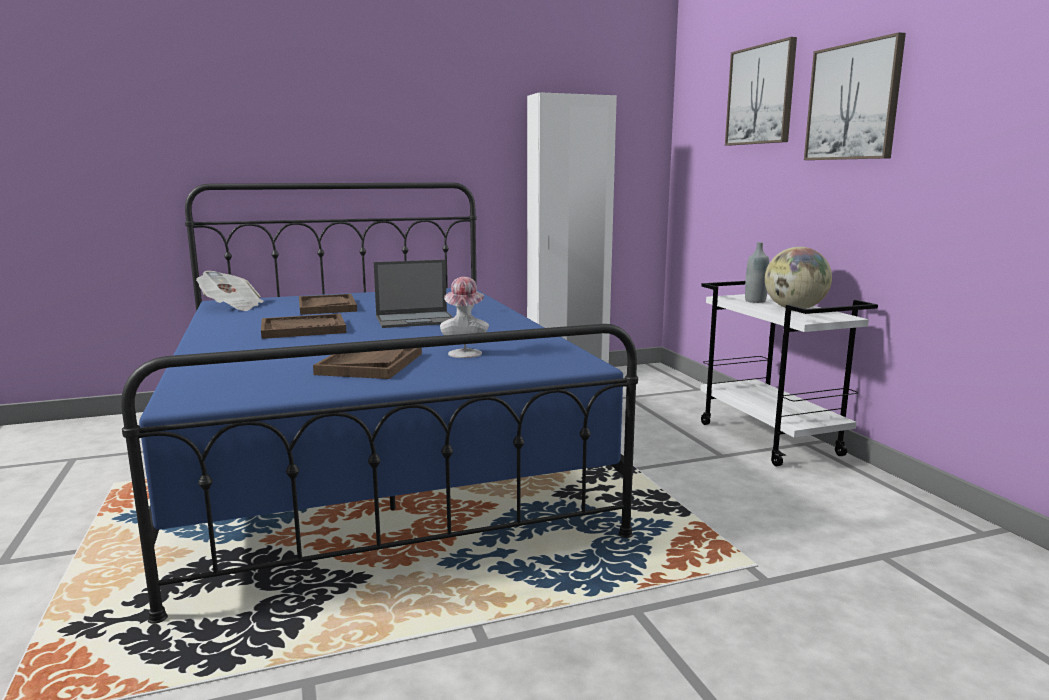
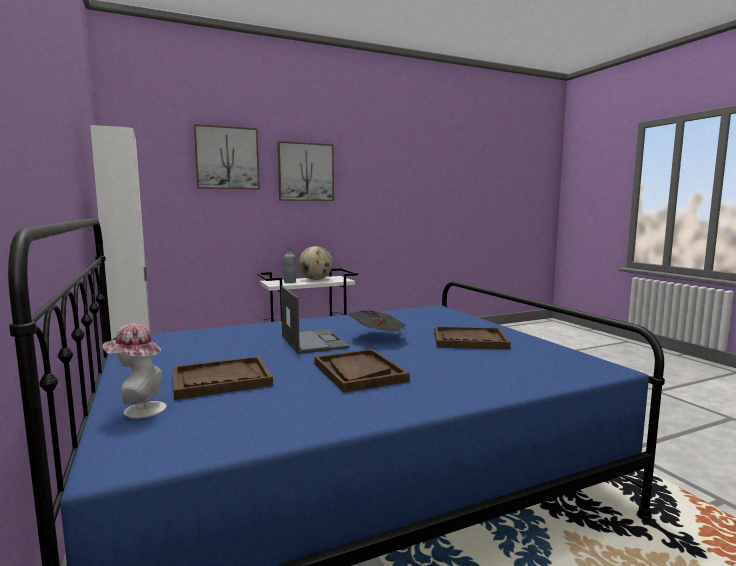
camera: 95 degrees left, 5 degrees down
(232, 307) = (185, 441): newspaper -> newspaper (379, 337)
(465, 352) = (423, 325): hat -> hat (139, 410)

